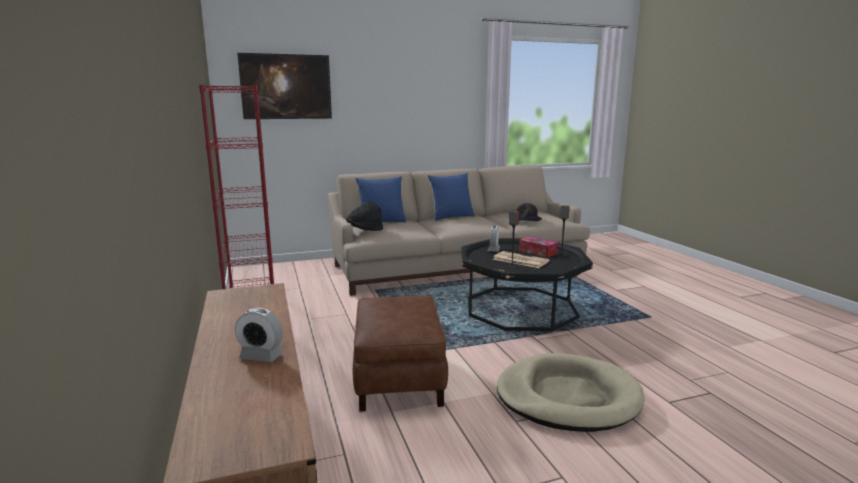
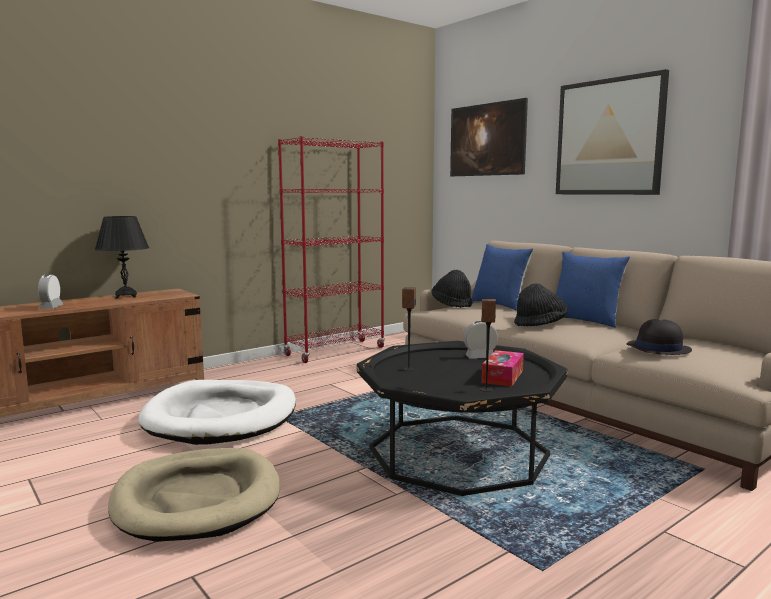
camera: 70 degrees right, 5 degrees down
(231, 315) = (126, 296): none -> black table lamp
(398, 379) = (222, 417): brown ottoman -> white dog bed
(402, 94) = (609, 137): none -> picture
(452, 225) = (540, 324): none -> black hat
(519, 260) = (444, 371): newspaper -> none

